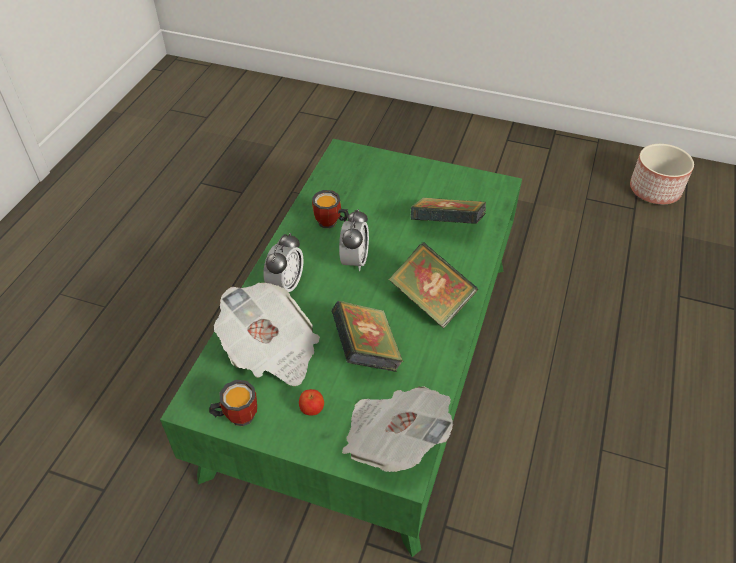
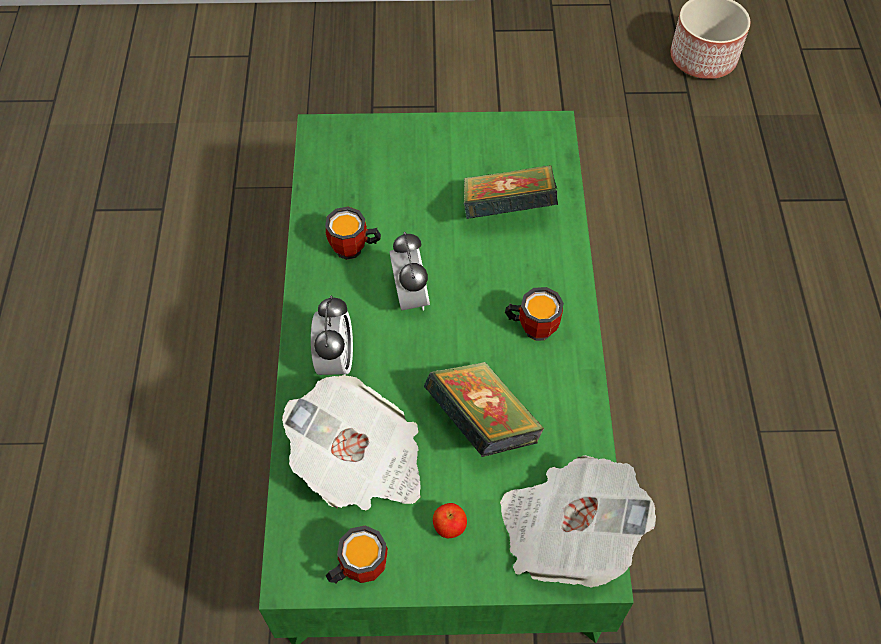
camera: 20 degrees left, 10 degrees up
(431, 301) = (532, 326): book -> mug

